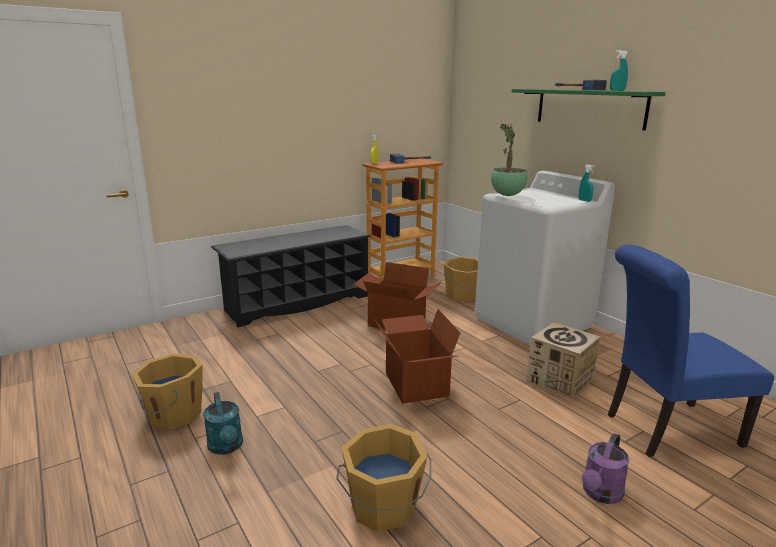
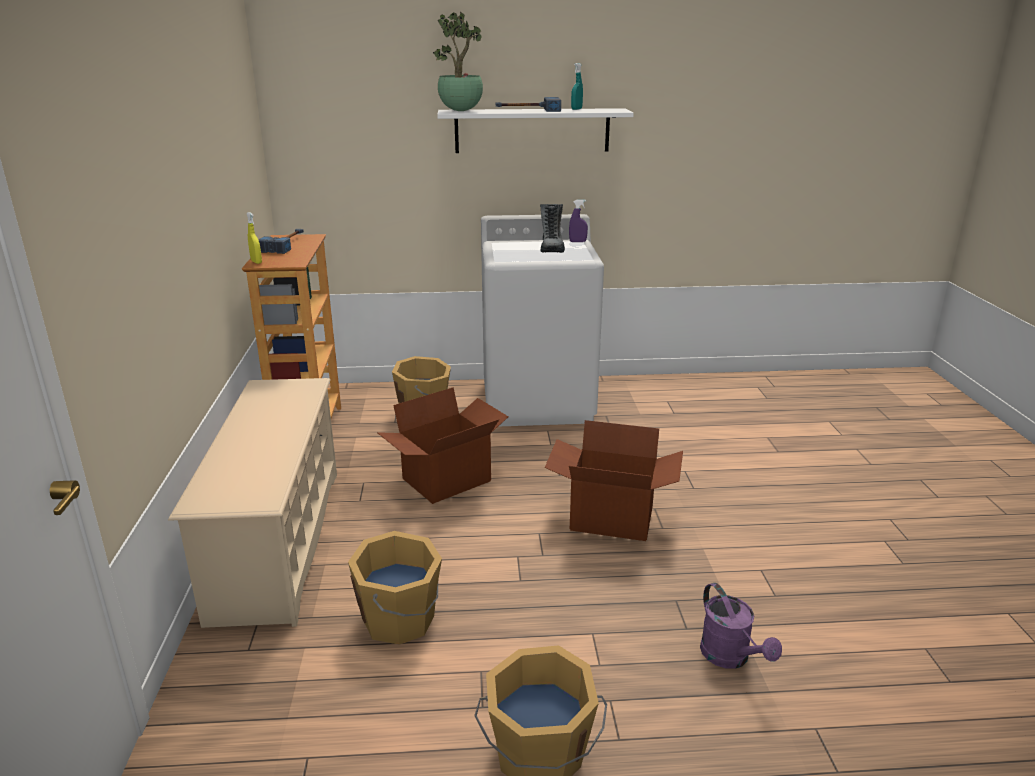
camera: 60 degrees left, 5 degrees up
(226, 447) = (659, 709): turquoise watering can -> none
(297, 303) = (278, 541): black shoe rack -> beige shoe rack
(383, 507) = (822, 613): orange bucket -> orange bucket (401, 620)
(507, 195) = (514, 258): potted plant -> potted plant (462, 111)
(552, 198) = (552, 247): none -> boot
(560, 380) = (665, 437): cardboard box -> none
(584, 200) = (577, 241): turquoise spray bottle -> purple spray bottle
(589, 108) = (532, 130): green shelf -> white shelf
(600, 494) = (842, 493): purple watering can -> purple watering can (730, 657)
(665, 430) = (771, 428): blue chair -> none

